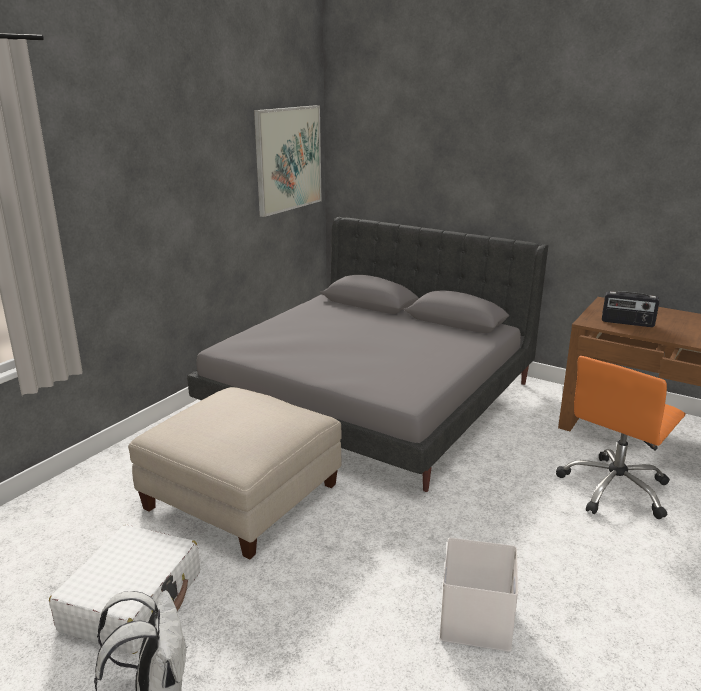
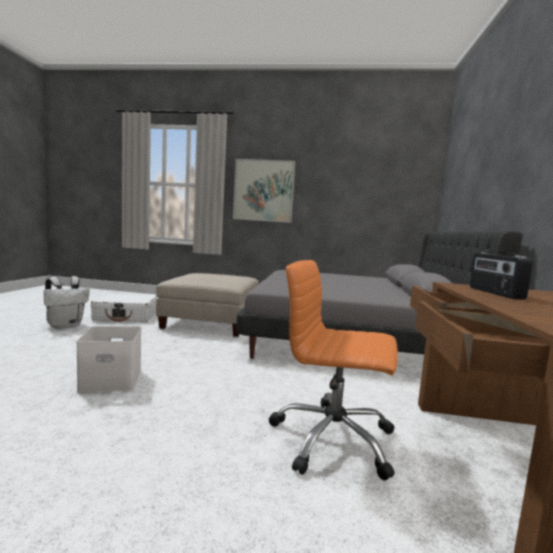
camera: 65 degrees right, 15 degrees down
(288, 159) = (397, 188): picture -> picture (263, 190)

